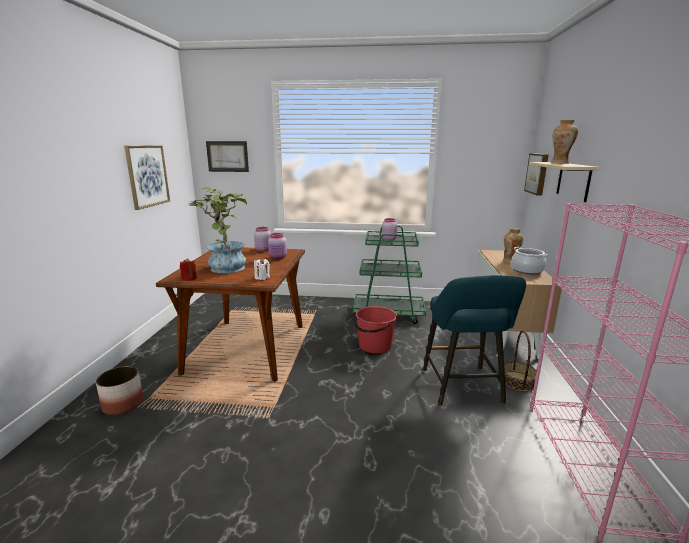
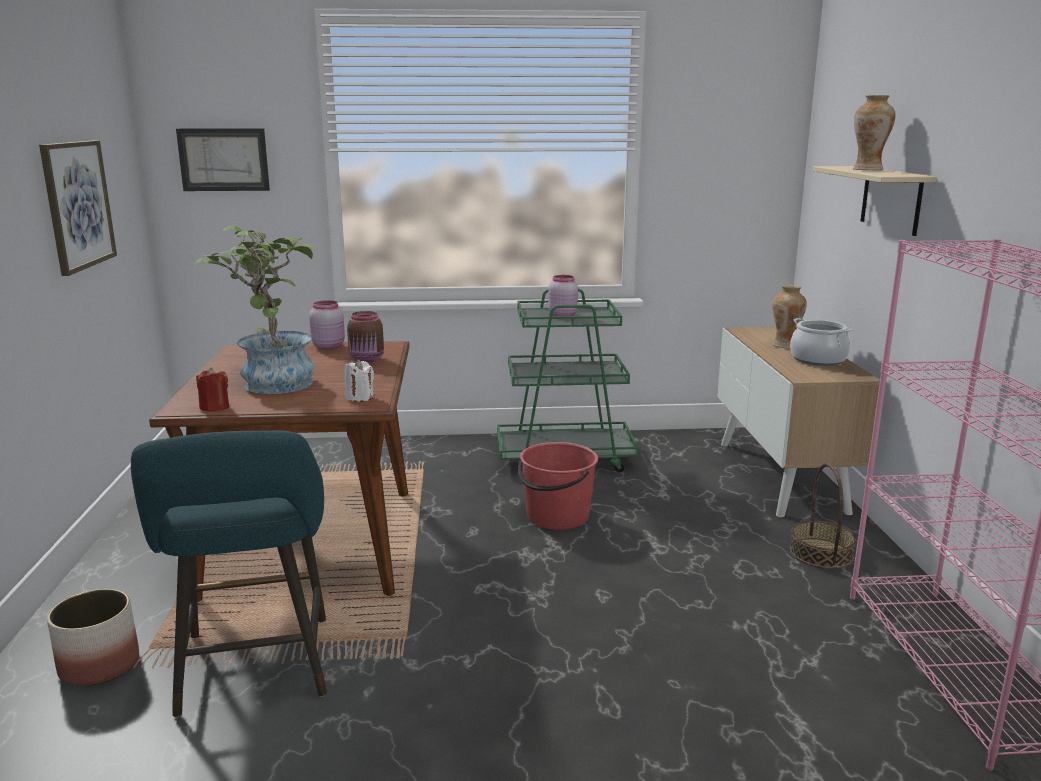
camera: 10 degrees left, 0 degrees up
(278, 258) = (367, 359): pink jar -> brown jar
(463, 389) = (733, 574): turquoise stool -> turquoise stool (254, 672)
(538, 173) = (822, 185): picture -> none

